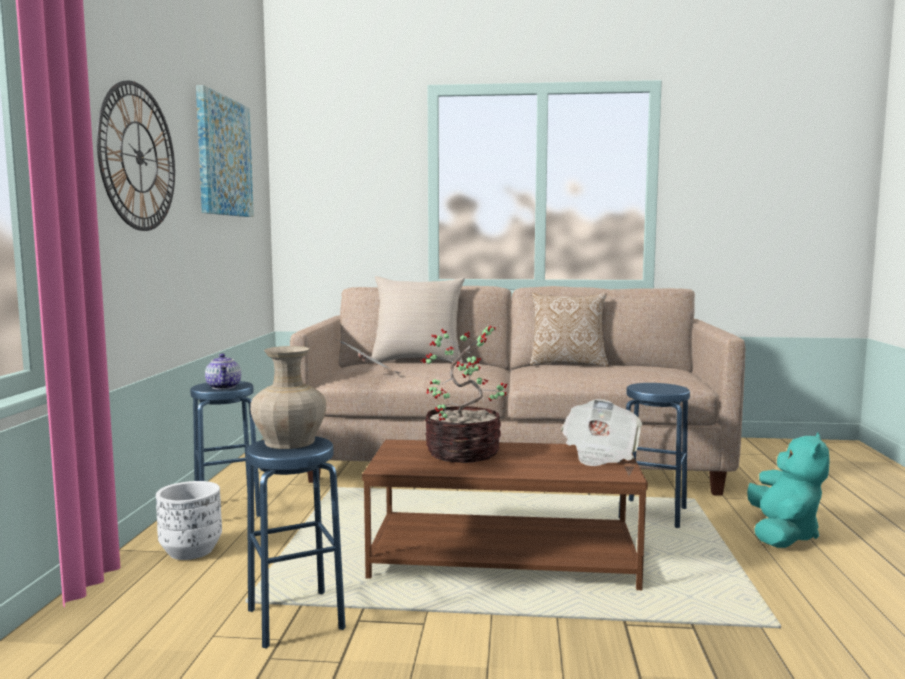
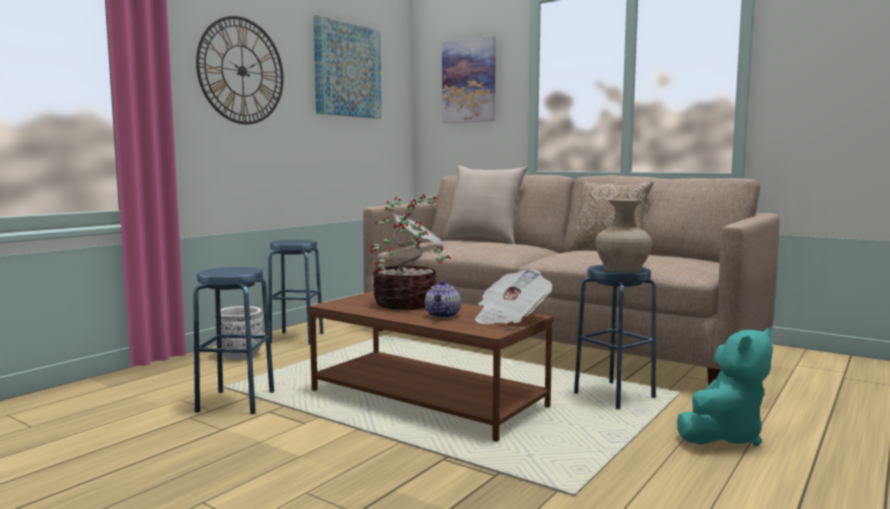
camera: 30 degrees right, 0 degrees up
(224, 387) = (292, 242): teapot -> teapot (443, 315)
(290, 442) = (236, 269): beige vase -> beige vase (623, 269)
(350, 175) = (469, 81): none -> picture

